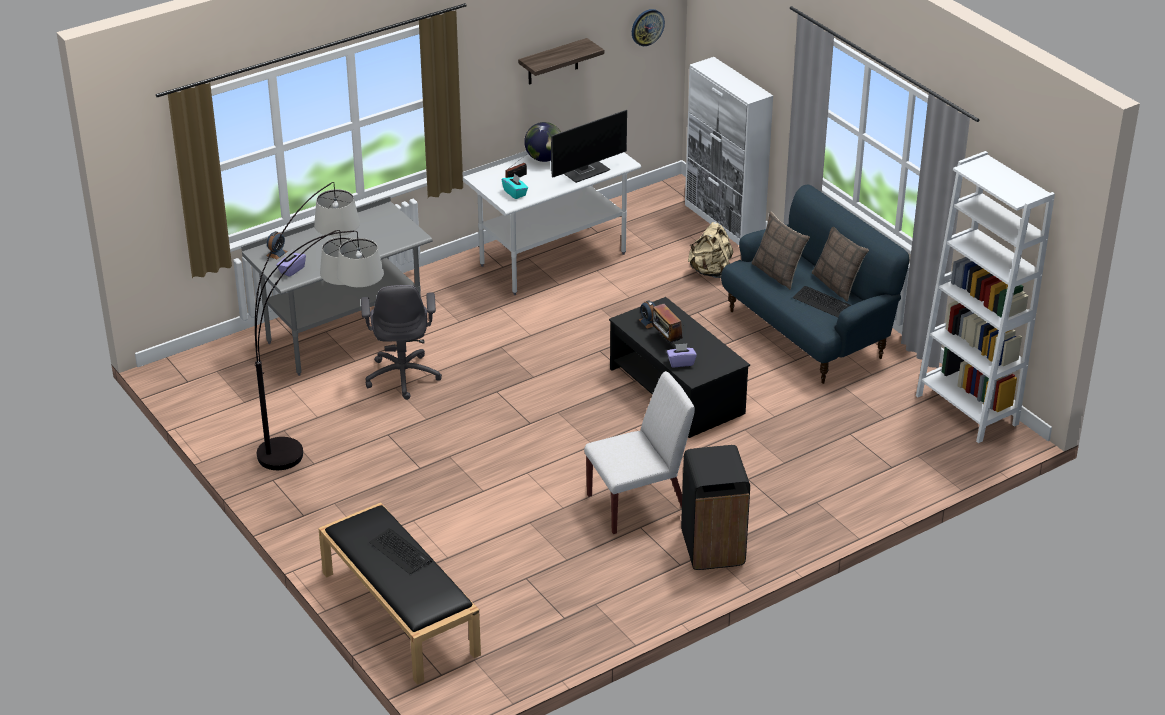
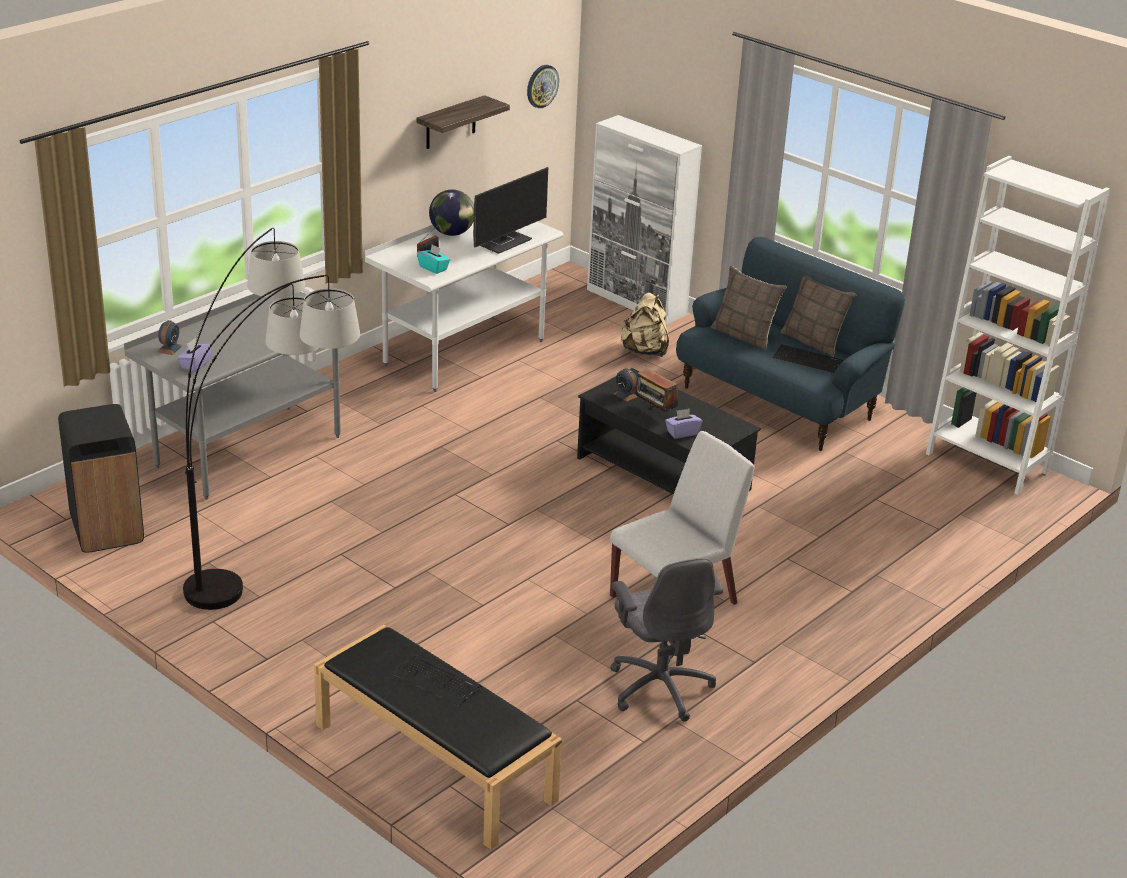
camera: 15 degrees left, 5 degrees down
(403, 376) = (335, 488): grey office chair -> grey office chair (660, 687)
(712, 549) = (783, 640): black trash can -> black trash can (106, 530)

